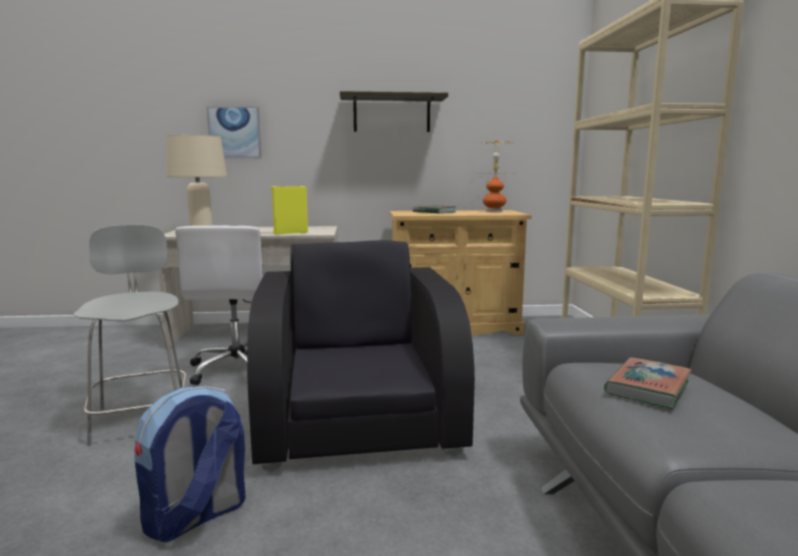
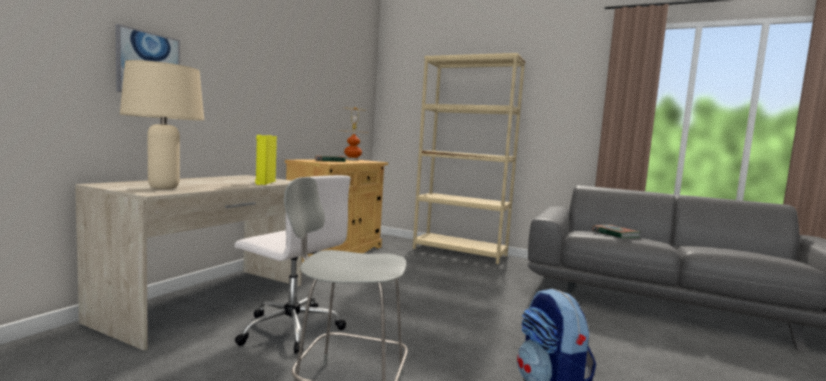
camera: 60 degrees left, 5 degrees down
(358, 417) = (450, 314): black armchair -> none
(391, 114) = (285, 74): shelf -> none

